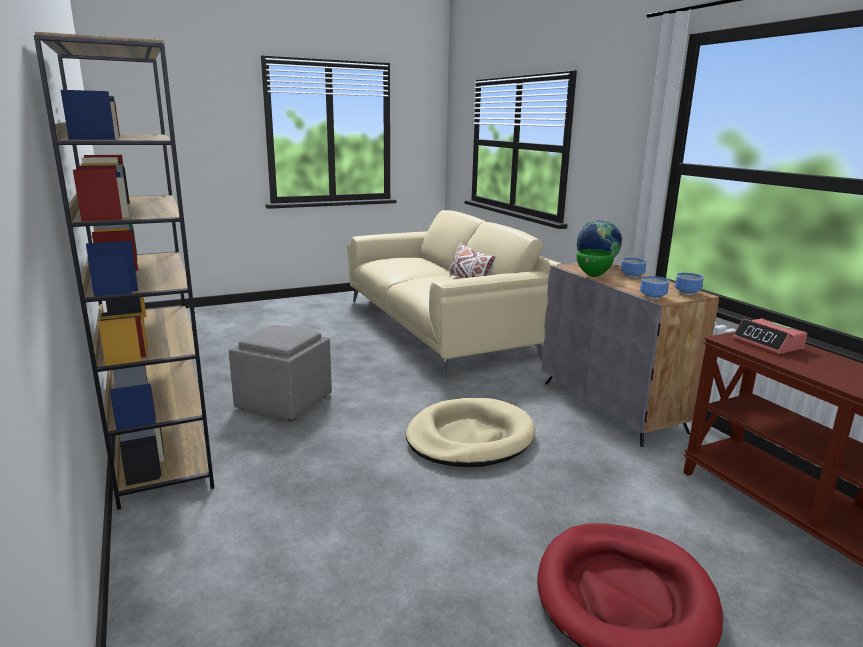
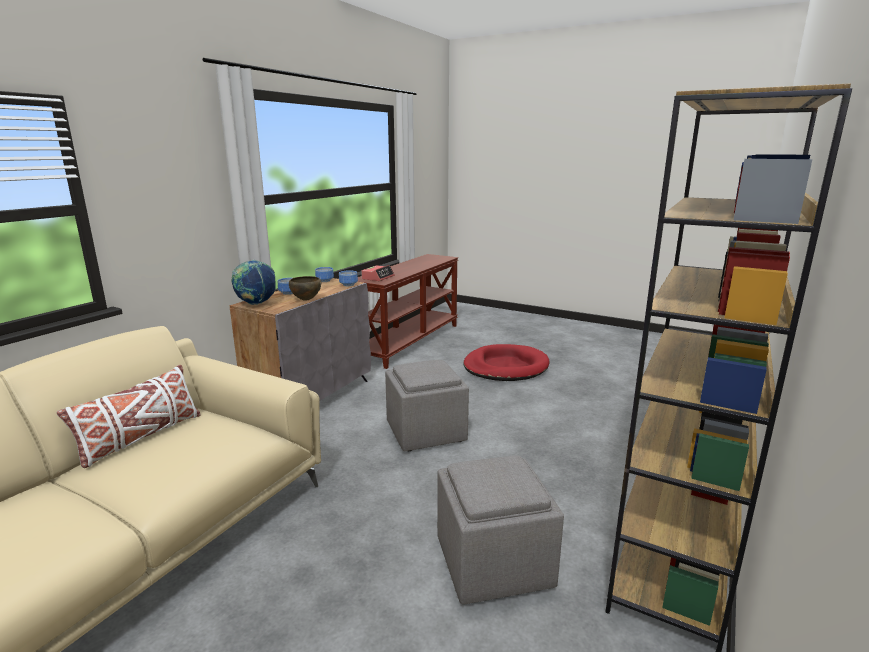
camera: 125 degrees left, 0 degrees up
(469, 438) = (426, 432): beige dog bed -> grey ottoman
(593, 276) = (306, 300): green bowl -> brown bowl

